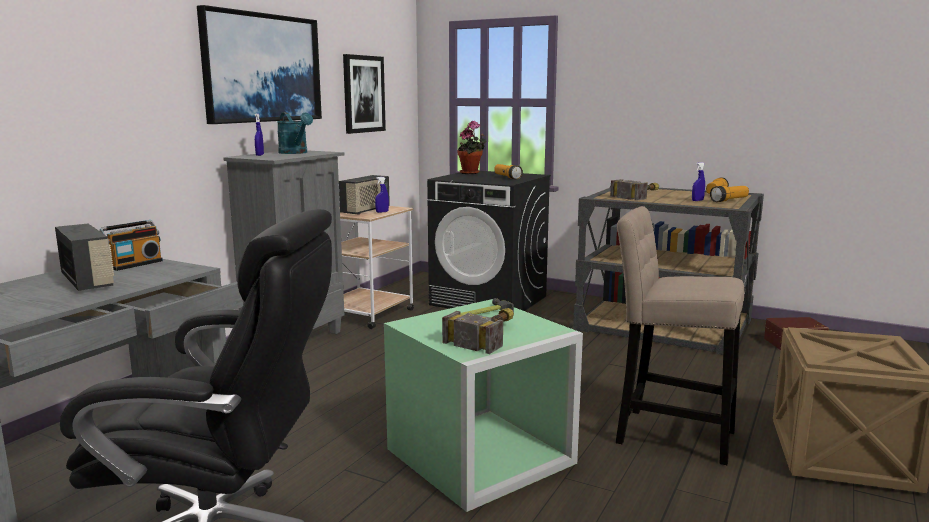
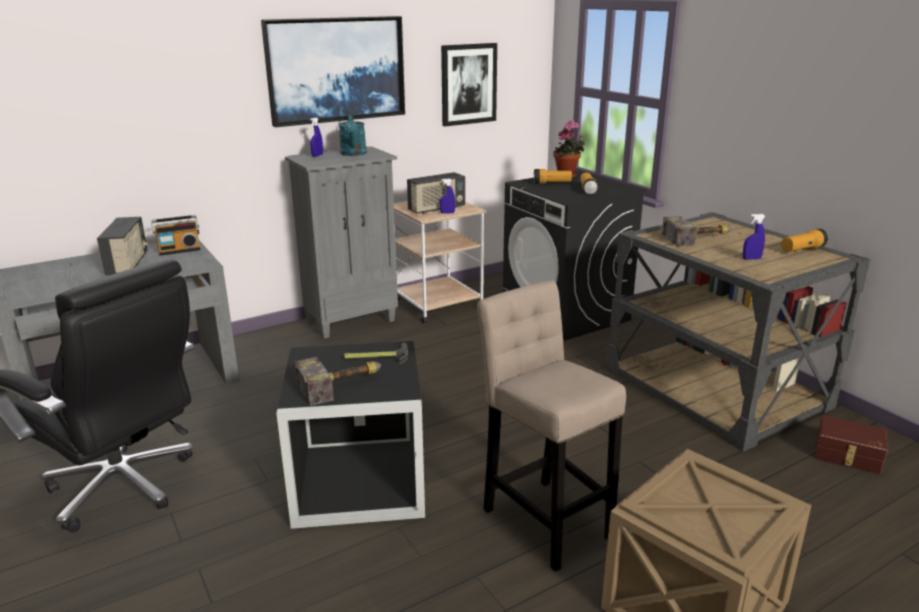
camera: 30 degrees right, 10 degrees up
(480, 457) = (357, 483): green storage box -> black storage box
(729, 200) = (790, 266): flashlight -> flashlight (552, 183)

